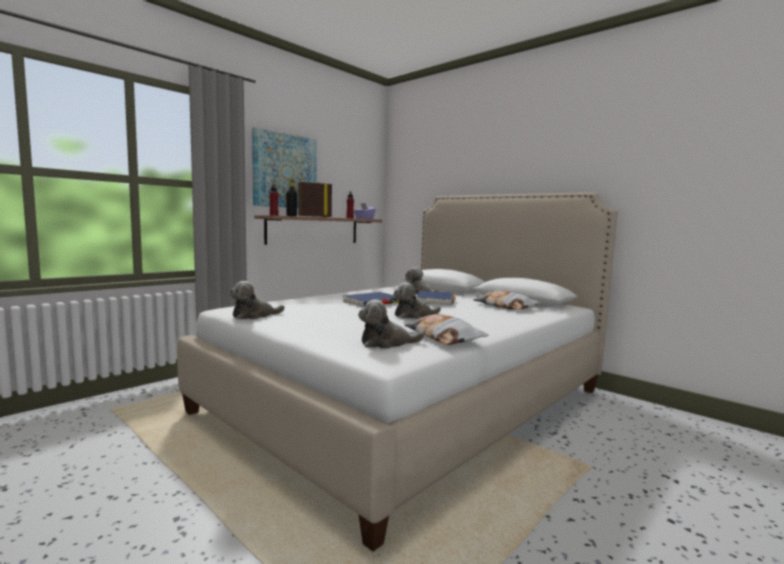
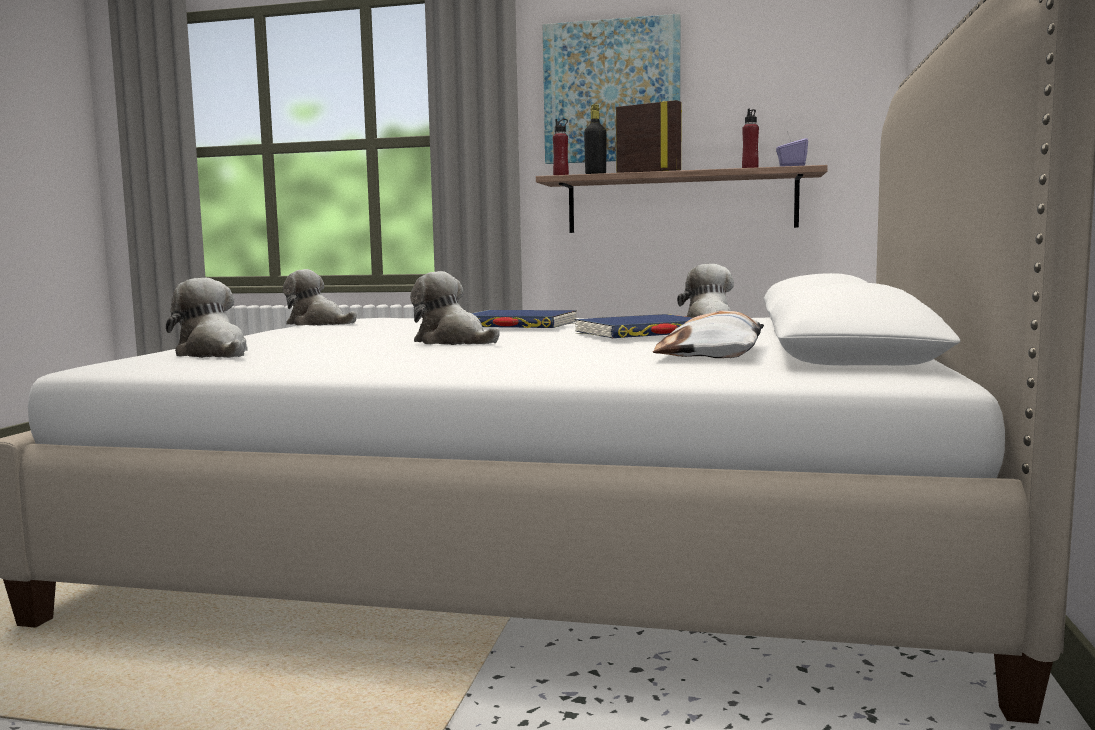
camera: 60 degrees right, 0 degrees up
(444, 337) = (295, 361): pillow -> none

